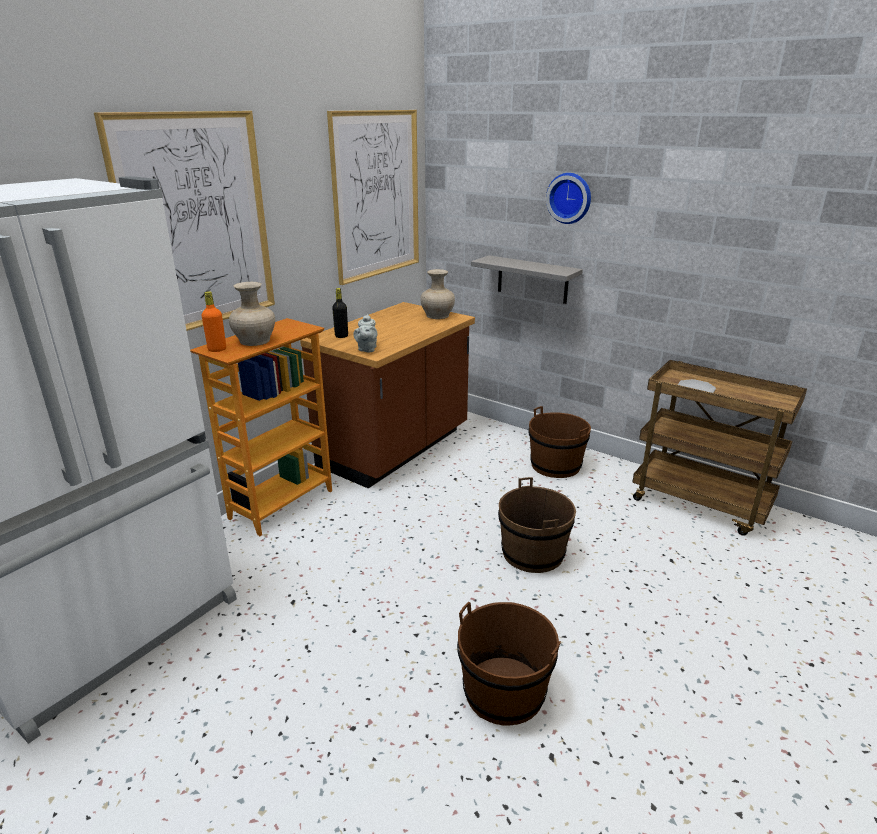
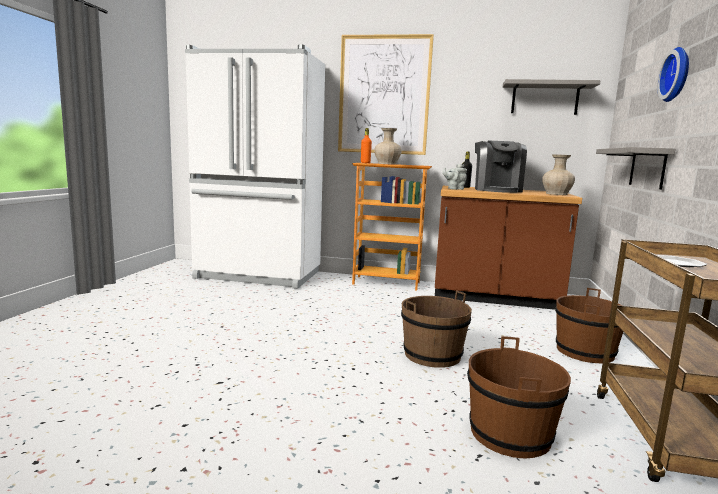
camera: 65 degrees right, 15 degrees down
(376, 195) = (545, 99): picture -> grey shelf
(387, 330) = (496, 190): none -> coffee machine
(504, 691) = (271, 361): brown bucket -> brown bucket (510, 434)

